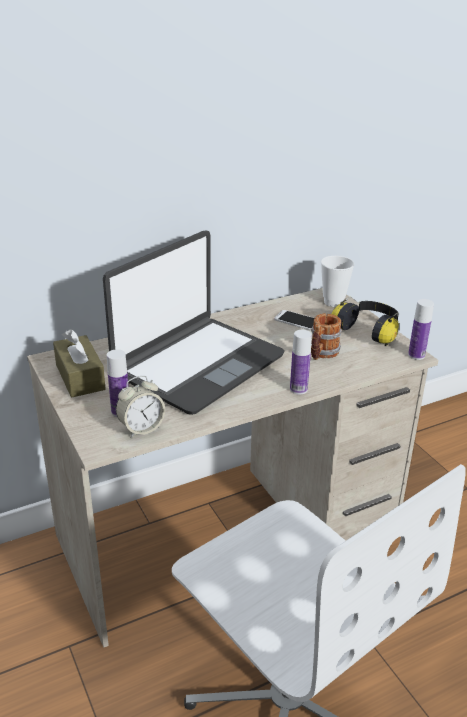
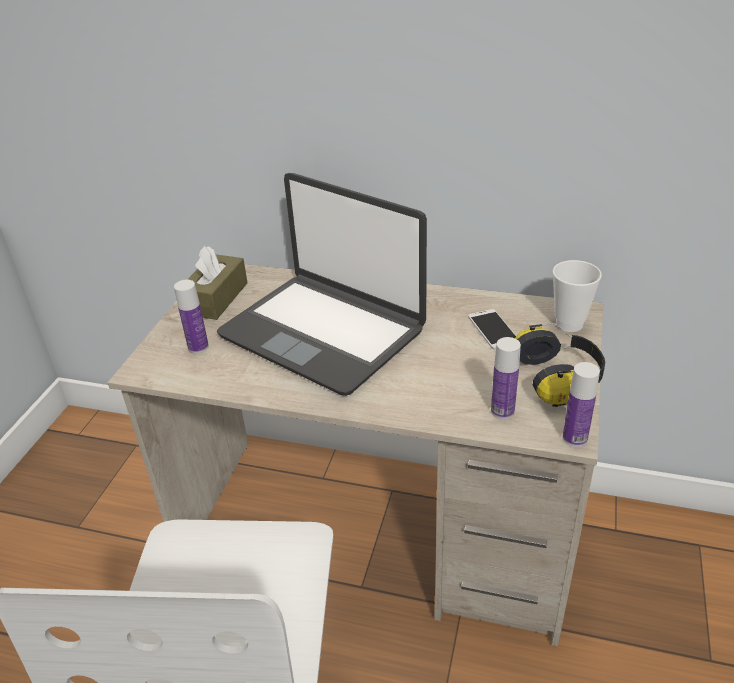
camera: 45 degrees right, 5 degrees up
(141, 428) = (190, 372): alarm clock -> none
(197, 364) = (323, 332): laptop -> laptop turned 45 degrees clockwise
(298, 389) = (376, 408): bottle -> bottle (502, 411)
(321, 354) = (461, 380): mug -> none

